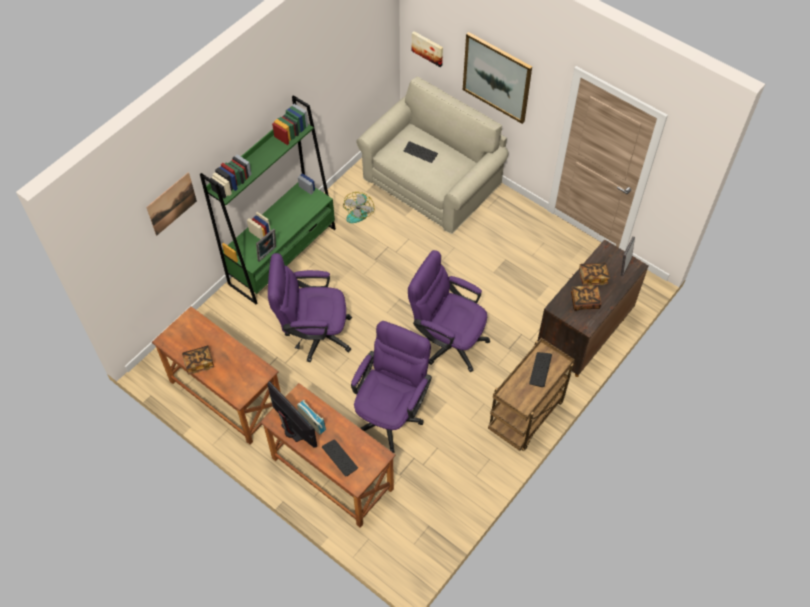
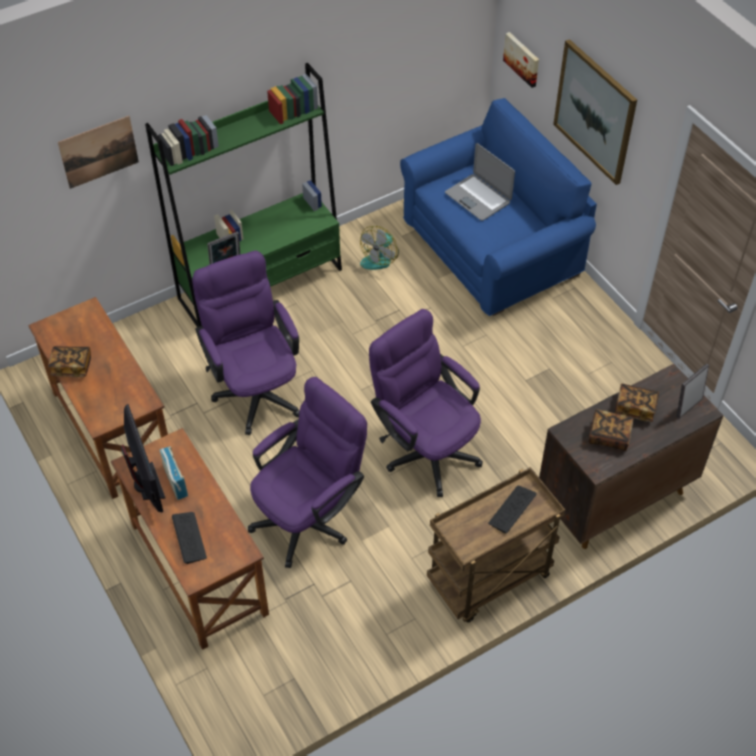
camera: 20 degrees right, 5 degrees down
(313, 334) = (255, 388): purple office chair -> purple office chair turned 45 degrees clockwise
(420, 152) = (478, 197): keyboard -> laptop
(432, 183) = (492, 248): beige sofa -> blue sofa

